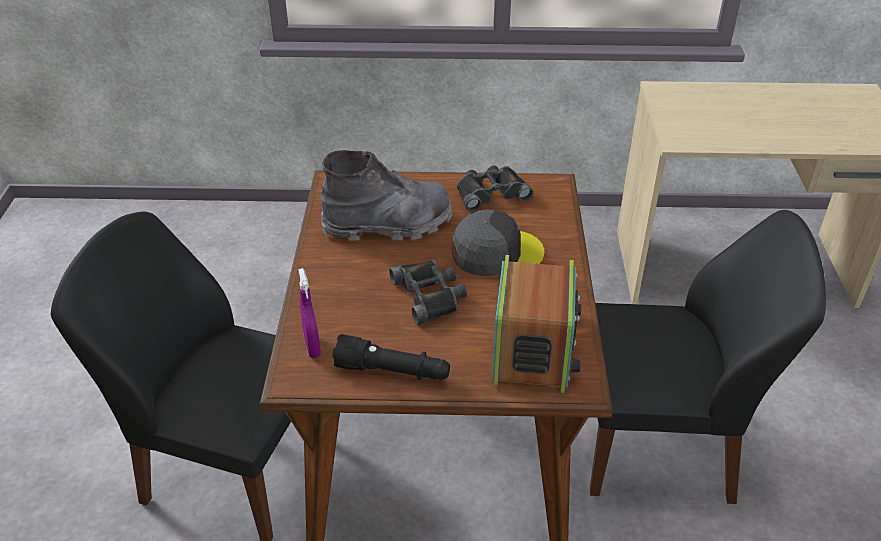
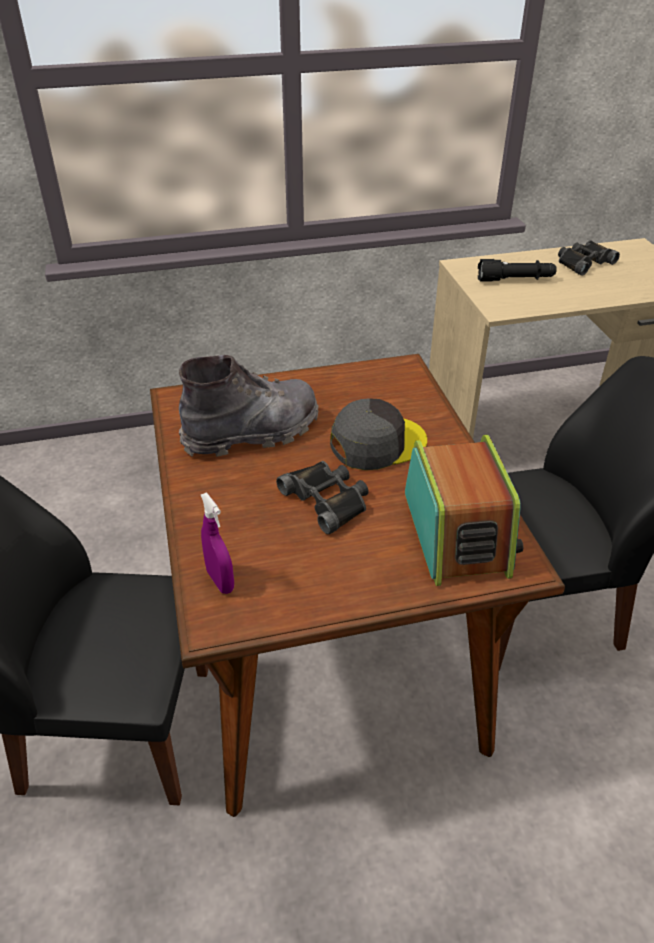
camera: 15 degrees left, 0 degrees up
(393, 372) = (321, 591): black flashlight -> black flashlight (515, 280)
(490, 193) = (345, 384): black binoculars -> black binoculars (583, 262)

